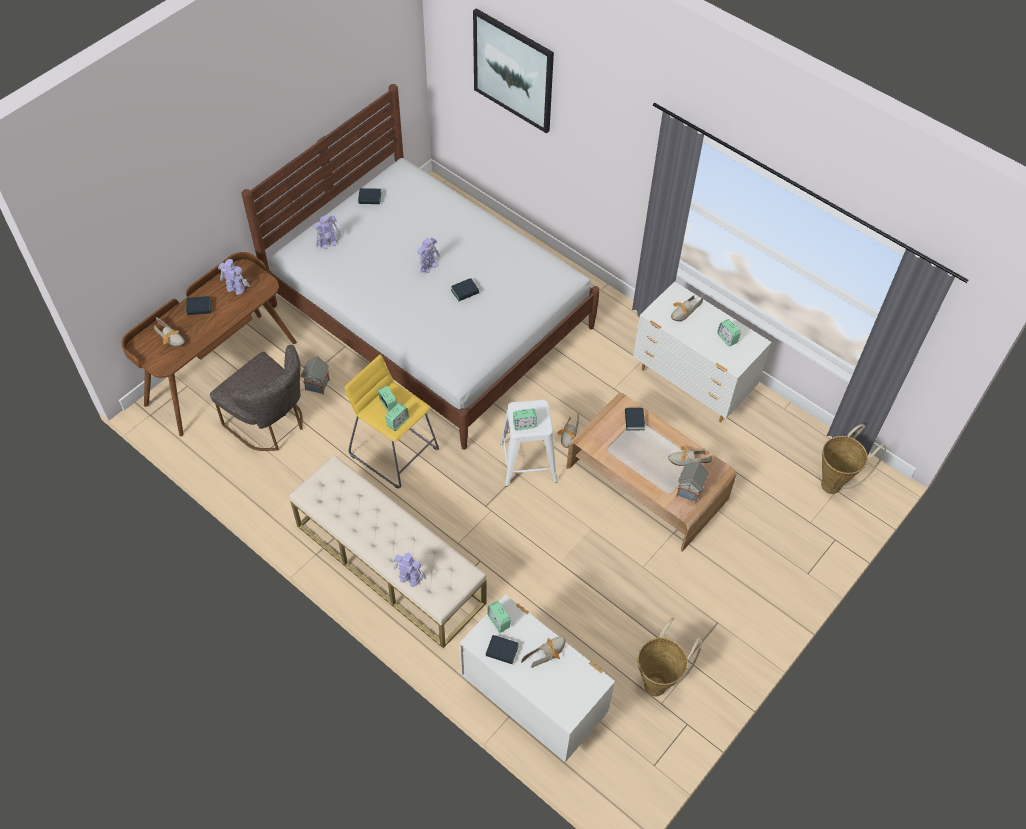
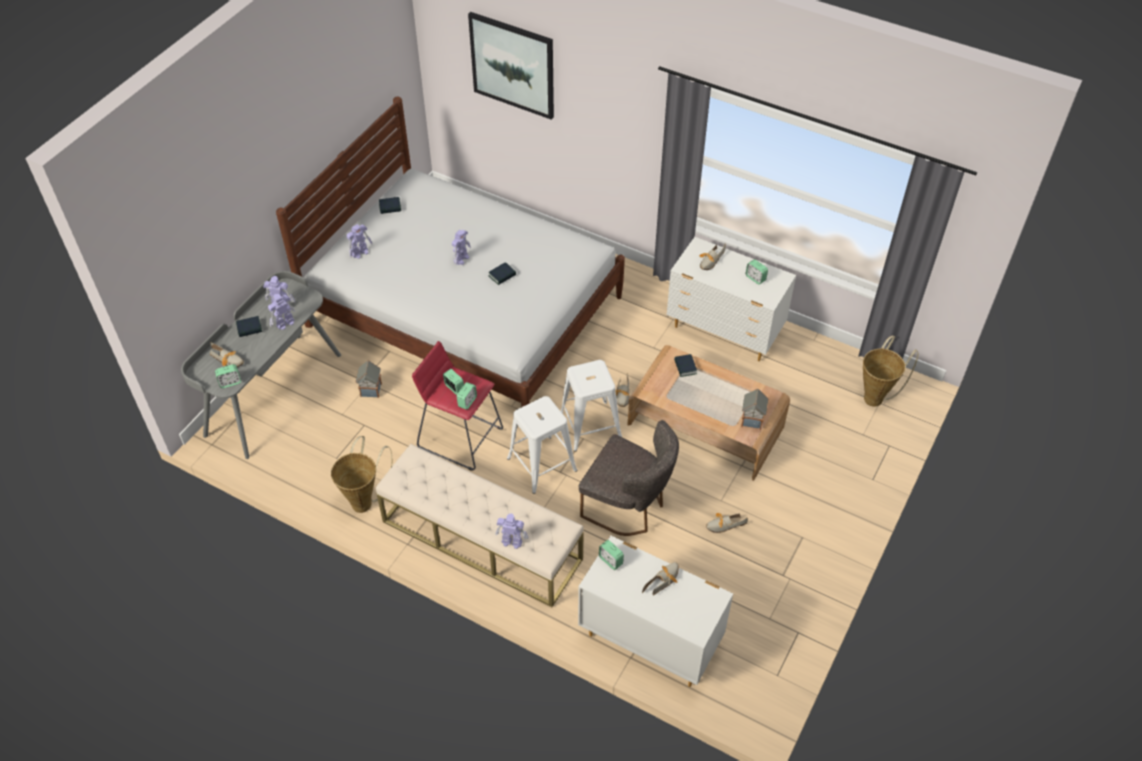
camera: 10 degrees left, 5 degrees down
(220, 372) = (272, 394): brown desk -> grey desk
(234, 308) = (284, 323): none -> toy robot
(270, 424) = (334, 433): grey chair -> grey chair (628, 507)
(394, 451) = (460, 438): yellow stool -> red stool
(469, 494) = (542, 464): none -> white stool
(502, 651) = (621, 586): book -> none
(524, 425) = (587, 384): alarm clock -> alarm clock (230, 382)
(658, 682) = (762, 600): basket -> basket (365, 501)
(686, 459) = (741, 393): shoe -> shoe (723, 525)

